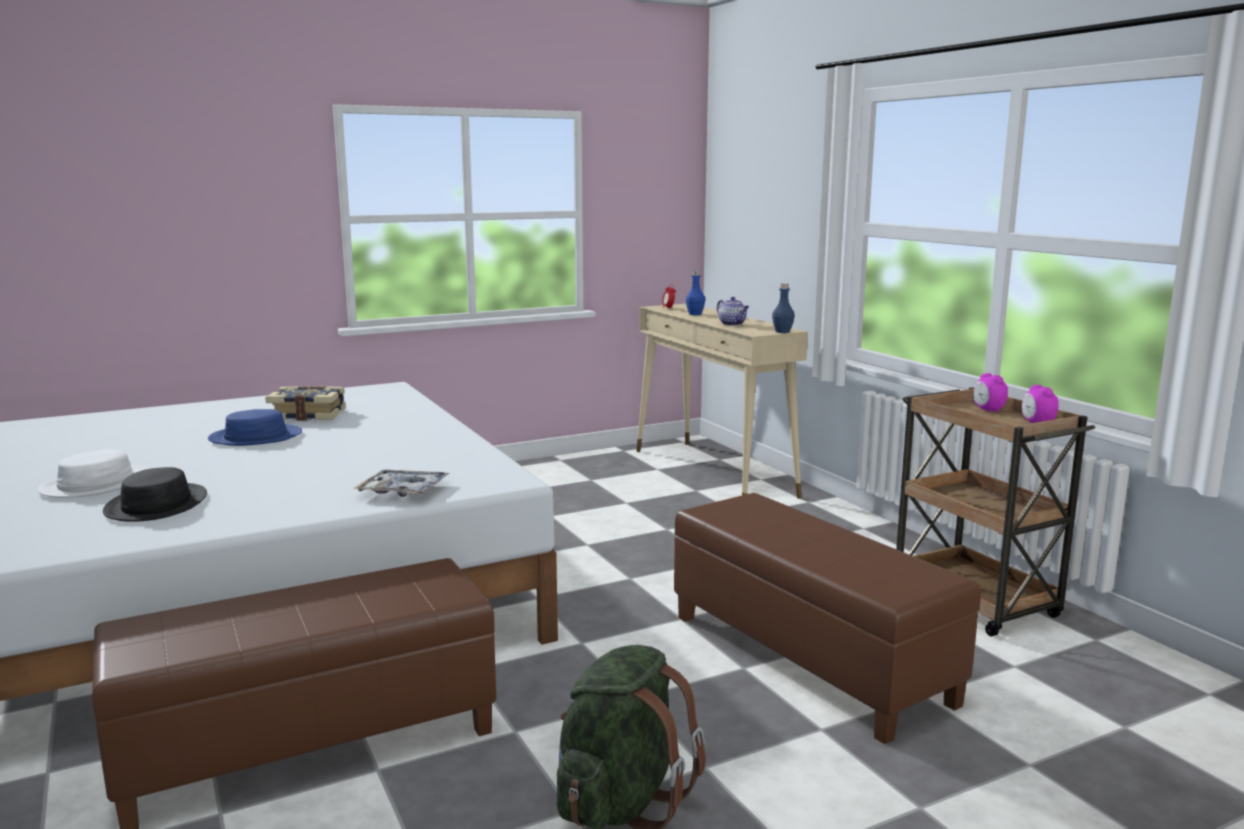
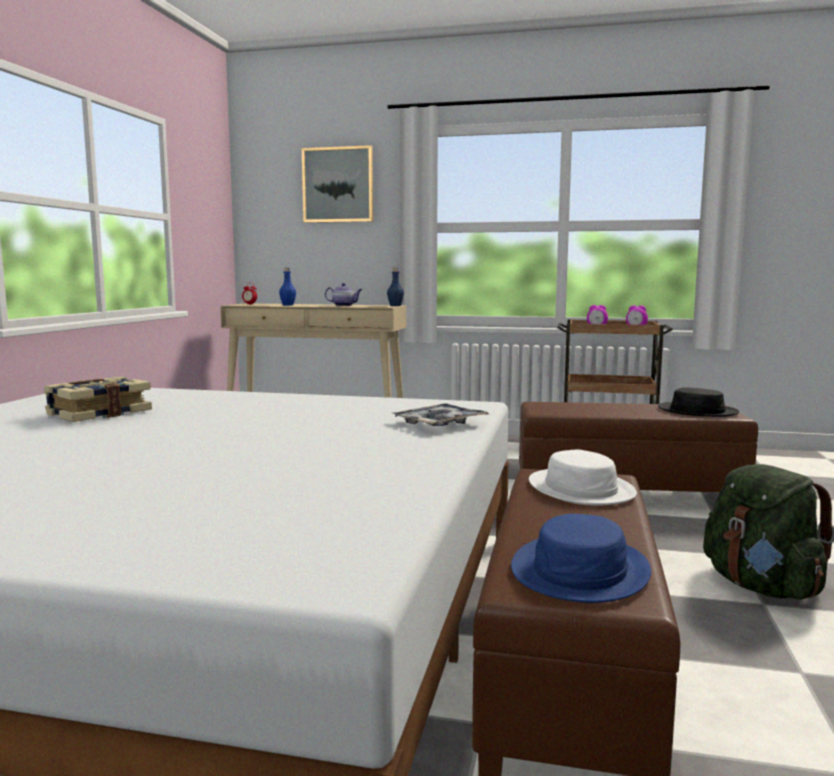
camera: 50 degrees left, 5 degrees down
(96, 484) = (115, 498): white hat -> white hat (581, 489)
(157, 504) = (284, 485): black hat -> black hat (697, 411)
(256, 437) = (123, 433): blue hat -> blue hat (580, 570)
(783, 166) = (338, 185): none -> picture

